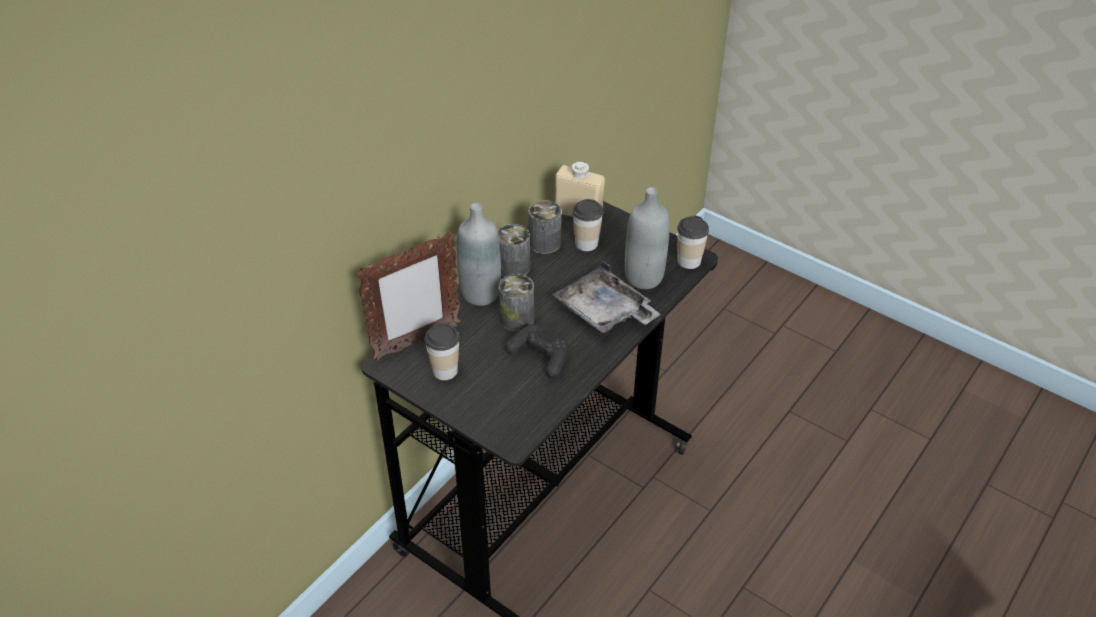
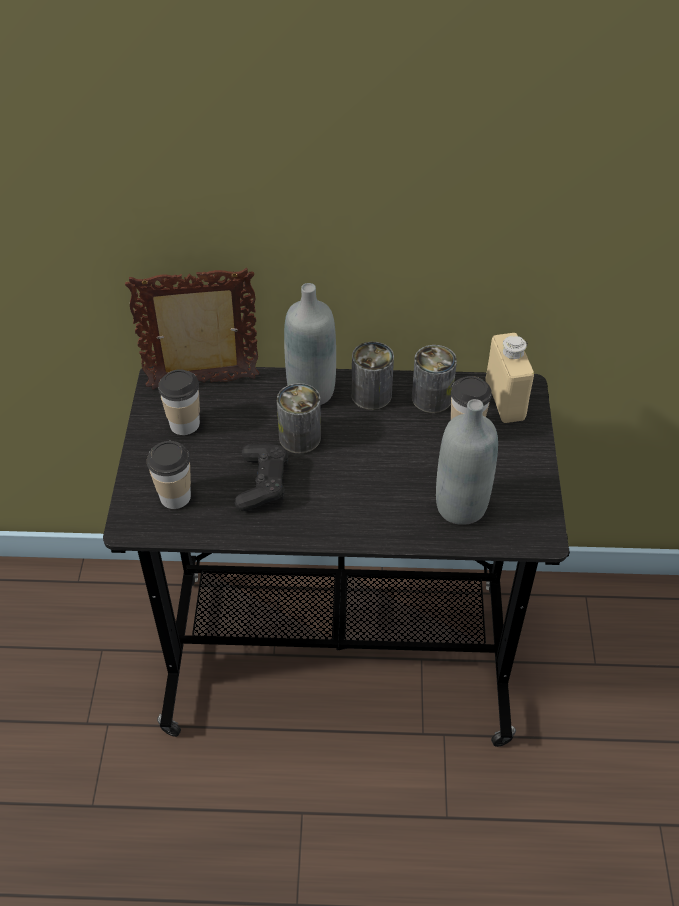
camera: 55 degrees right, 5 degrees up
(416, 342) = (204, 384): picture frame -> picture frame turned 150 degrees clockwise
(604, 312) = (373, 501): grey tray -> none
(689, 261) = (528, 532): cup -> cup (175, 496)

